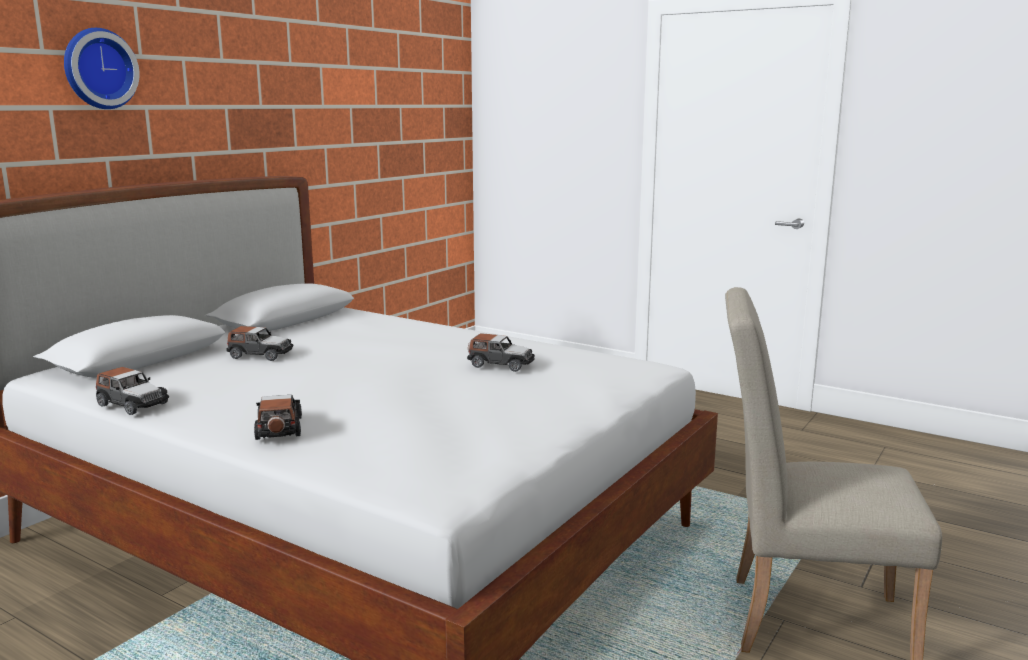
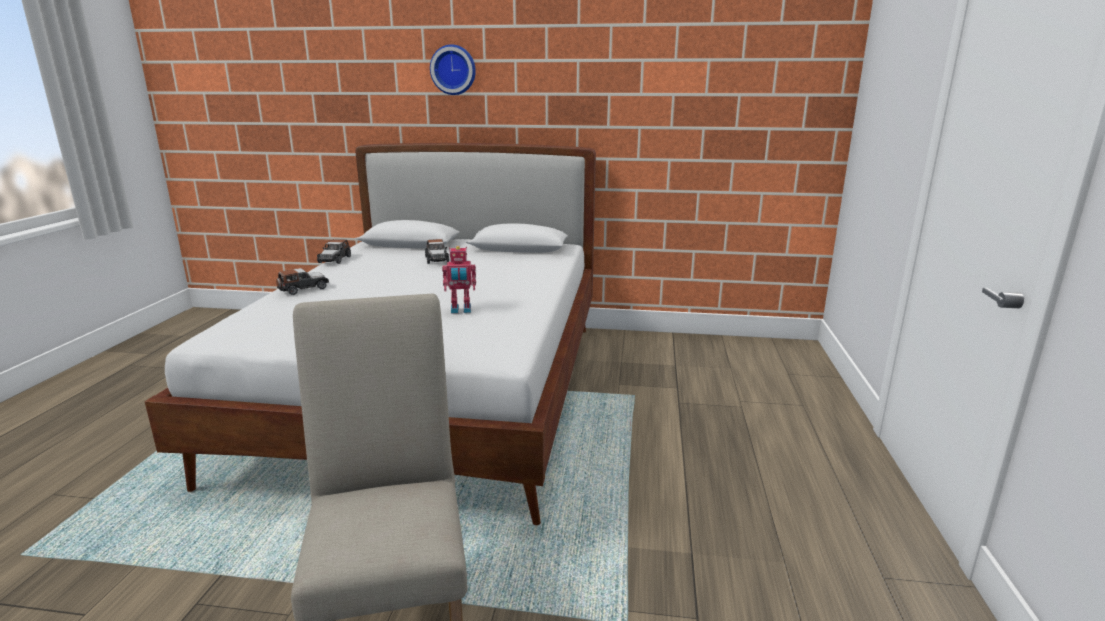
camera: 65 degrees right, 5 degrees up
(500, 364) = (461, 310): toy car -> toy robot

